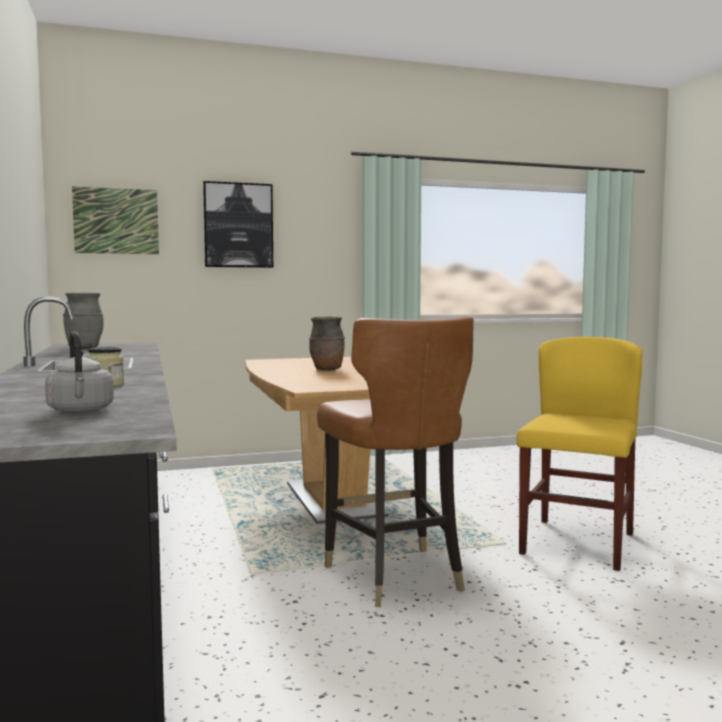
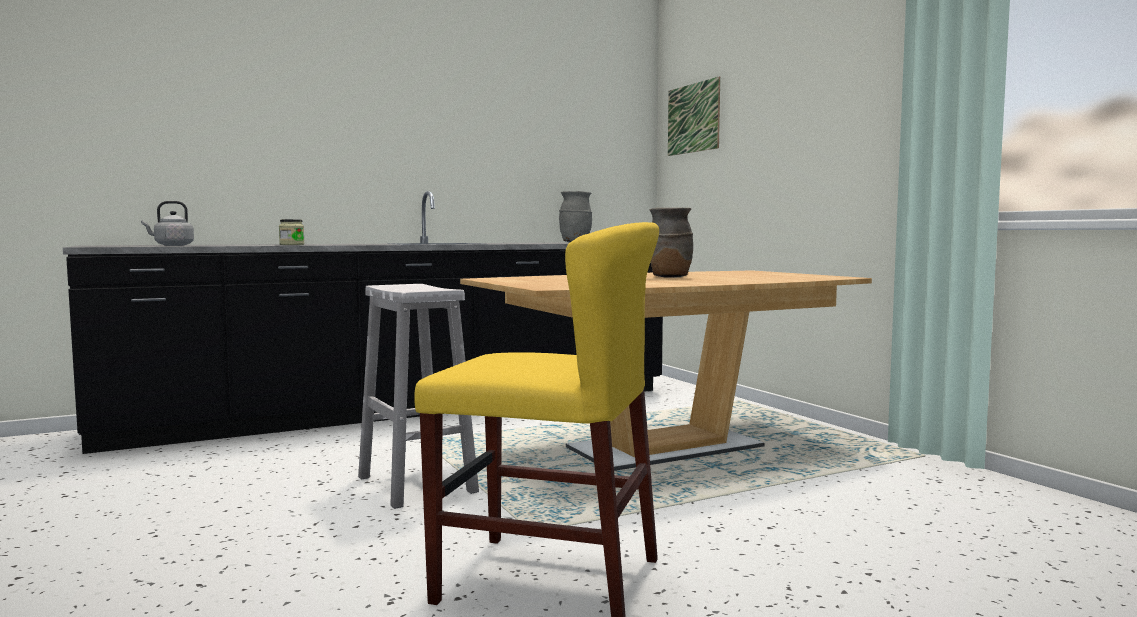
camera: 80 degrees right, 0 degrees up
(238, 225) = (782, 99): picture -> none
(394, 576) = (415, 484): brown chair -> white stool

